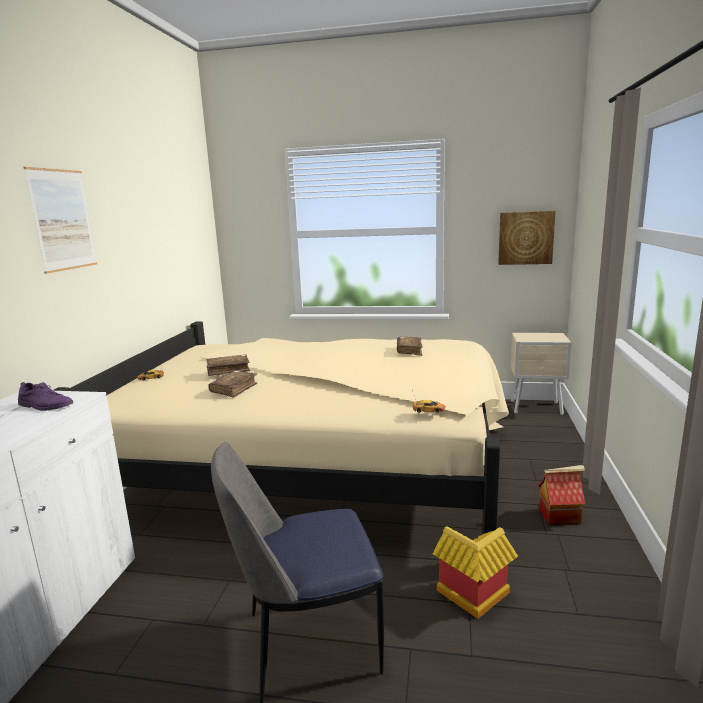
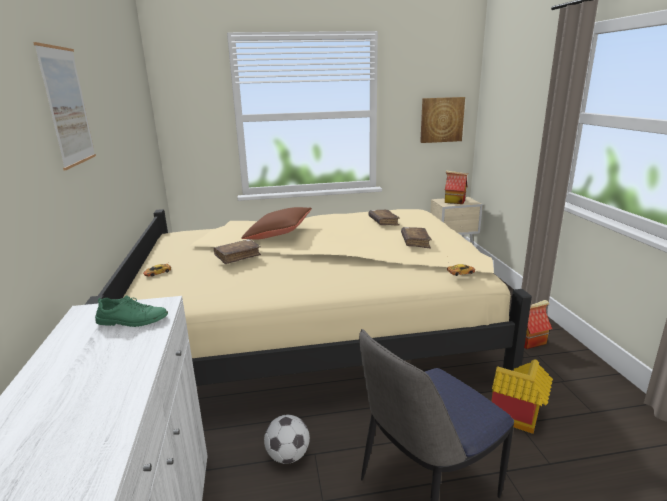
camera: 20 degrees left, 5 degrees up
(45, 405) = (132, 320): purple shoe -> green shoe
(204, 576) = (288, 456): none -> football
(234, 389) = (262, 274): brown book -> brown book (415, 242)
(291, 354) = (278, 234): none -> brown pillow
(537, 337) = (454, 201): none -> toy house

